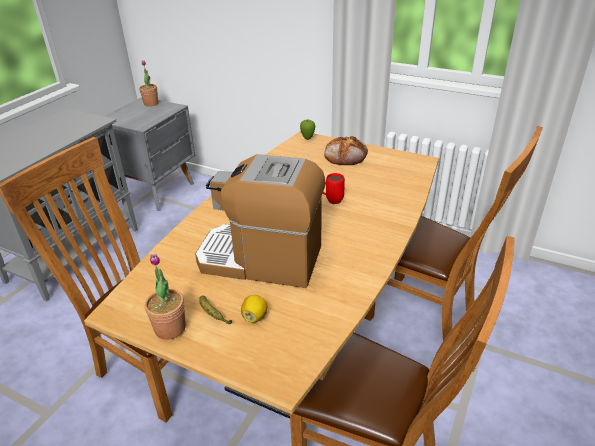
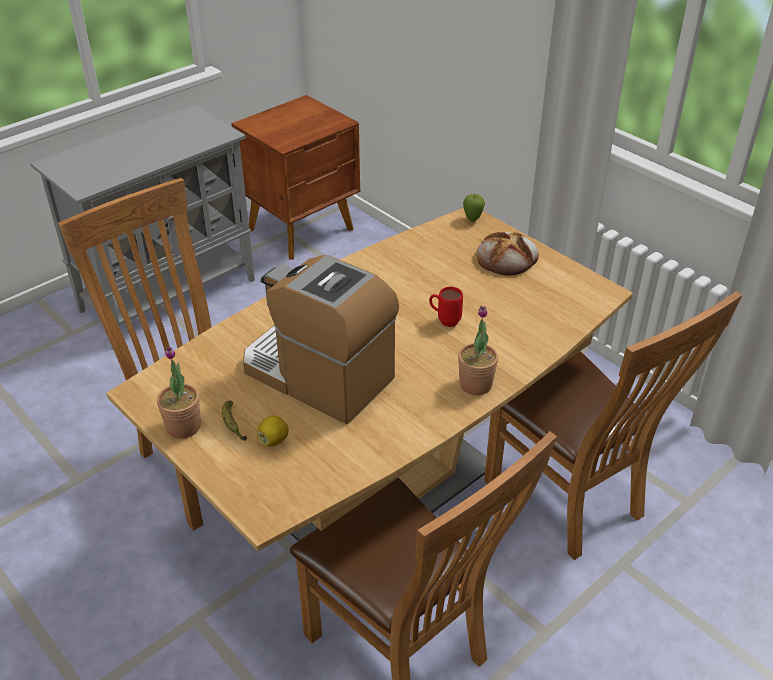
camera: 20 degrees right, 5 degrees up
(151, 103) = (312, 109): potted plant -> potted plant (475, 384)
(159, 191) = (303, 229): grey nightstand -> brown nightstand

